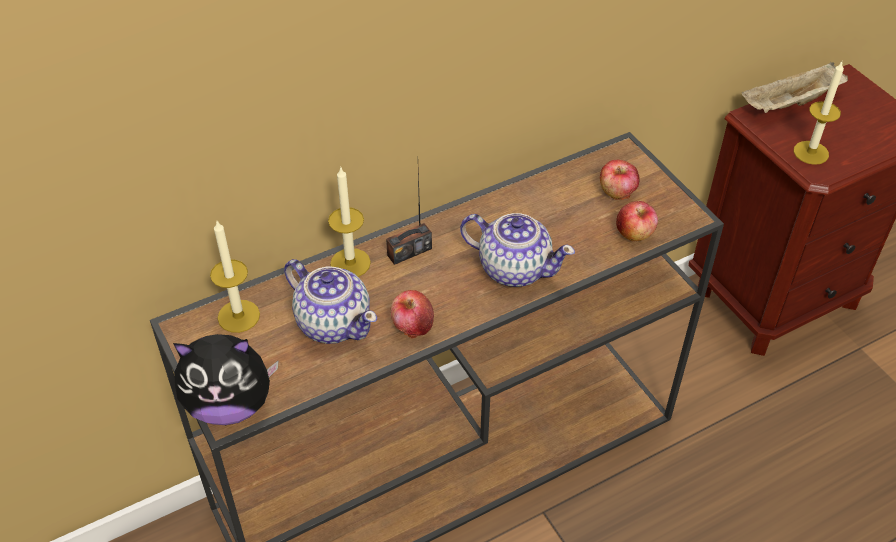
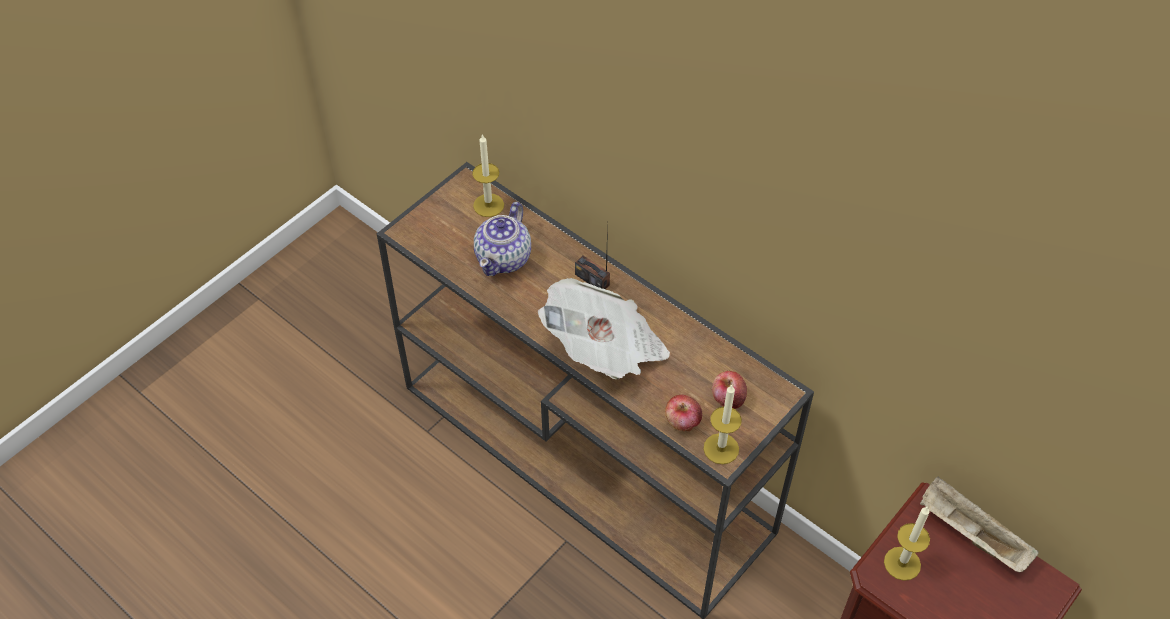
camera: 70 degrees right, 5 degrees up
(230, 405) = (413, 229): plush toy -> none
(350, 263) = (564, 248): candle -> candle (721, 448)
(412, 326) = (519, 304): apple -> none
(514, 268) = (605, 349): teapot -> newspaper

